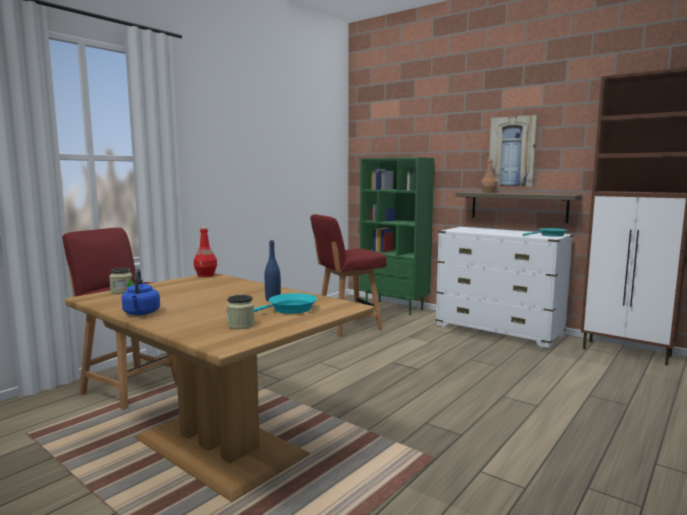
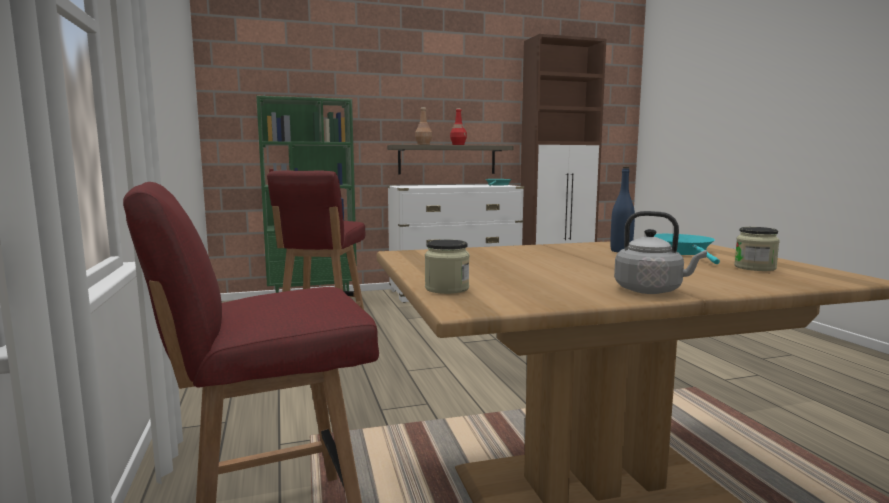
camera: 55 degrees left, 0 degrees up
(141, 313) = (651, 290): blue kettle -> grey kettle
(206, 275) = (401, 254): red bottle -> red bottle (458, 145)
(512, 151) = (438, 101): picture -> none

